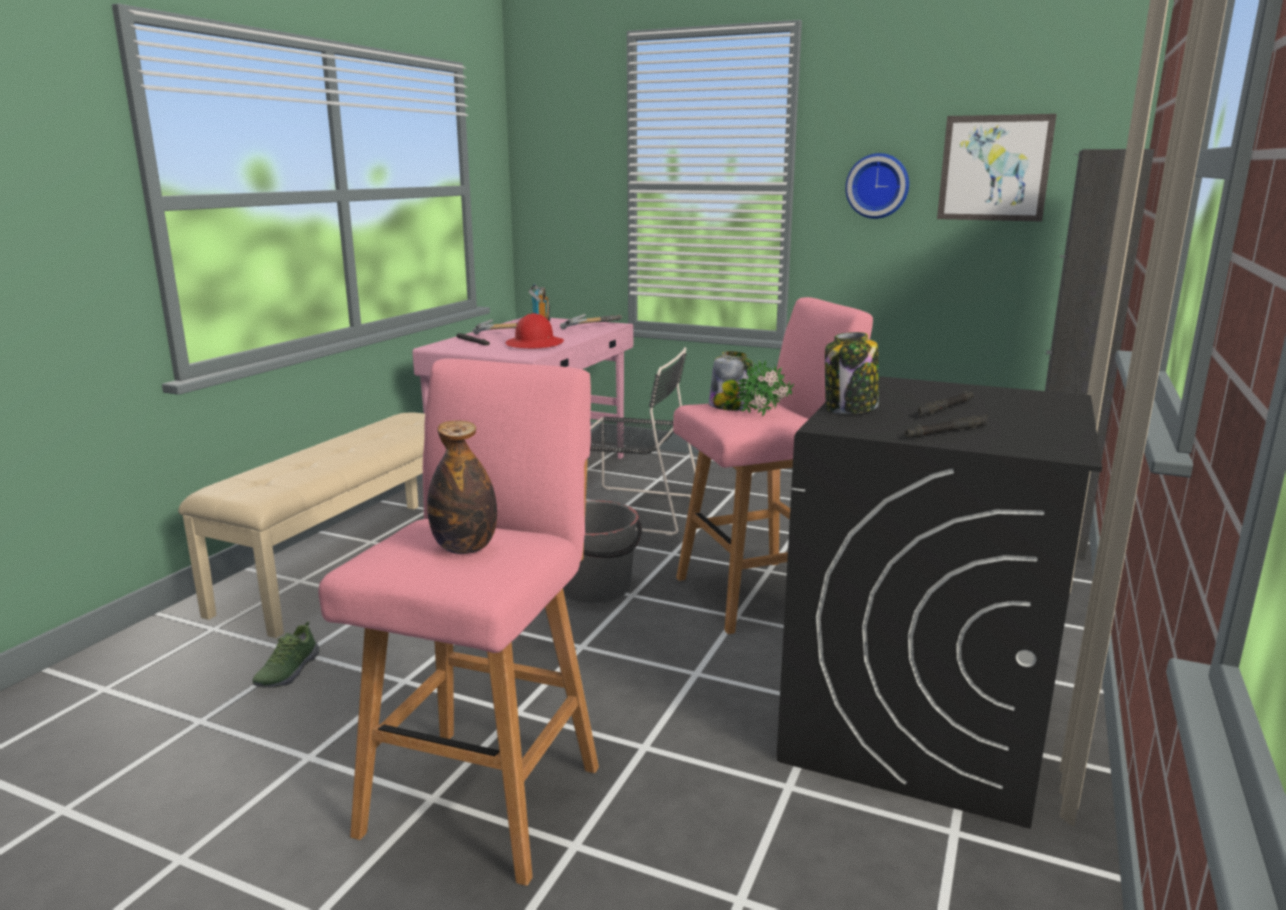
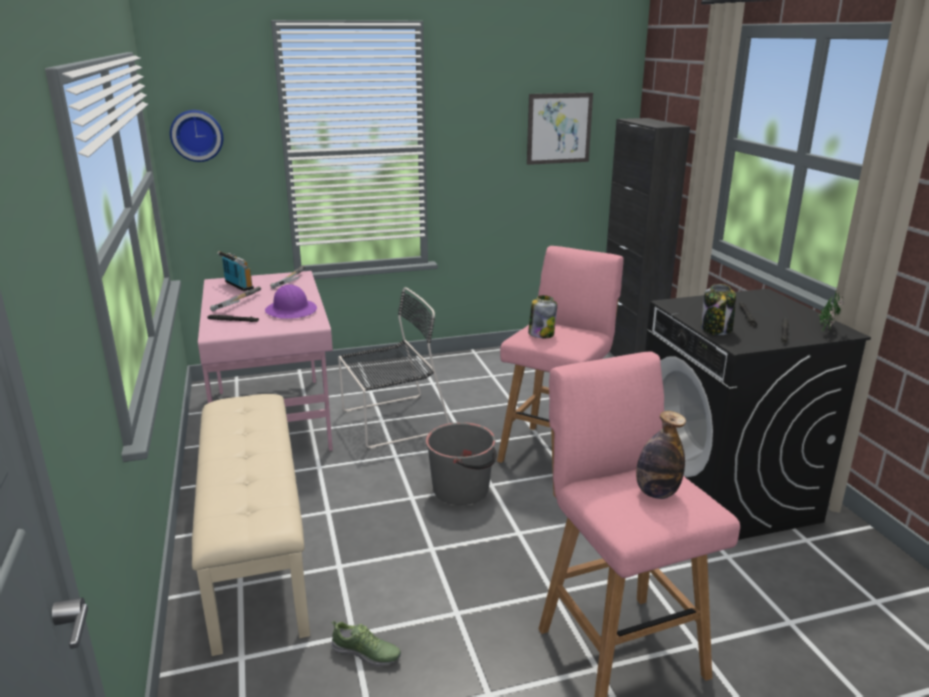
camera: 40 degrees left, 5 degrees up
(287, 671) = (366, 653): shoe -> shoe turned 45 degrees counterclockwise
(535, 344) = (291, 311): red hard hat -> purple hard hat
(766, 414) = (572, 334): potted plant -> potted plant (825, 328)
(877, 186) = (486, 144): wall clock -> wall clock (197, 135)

